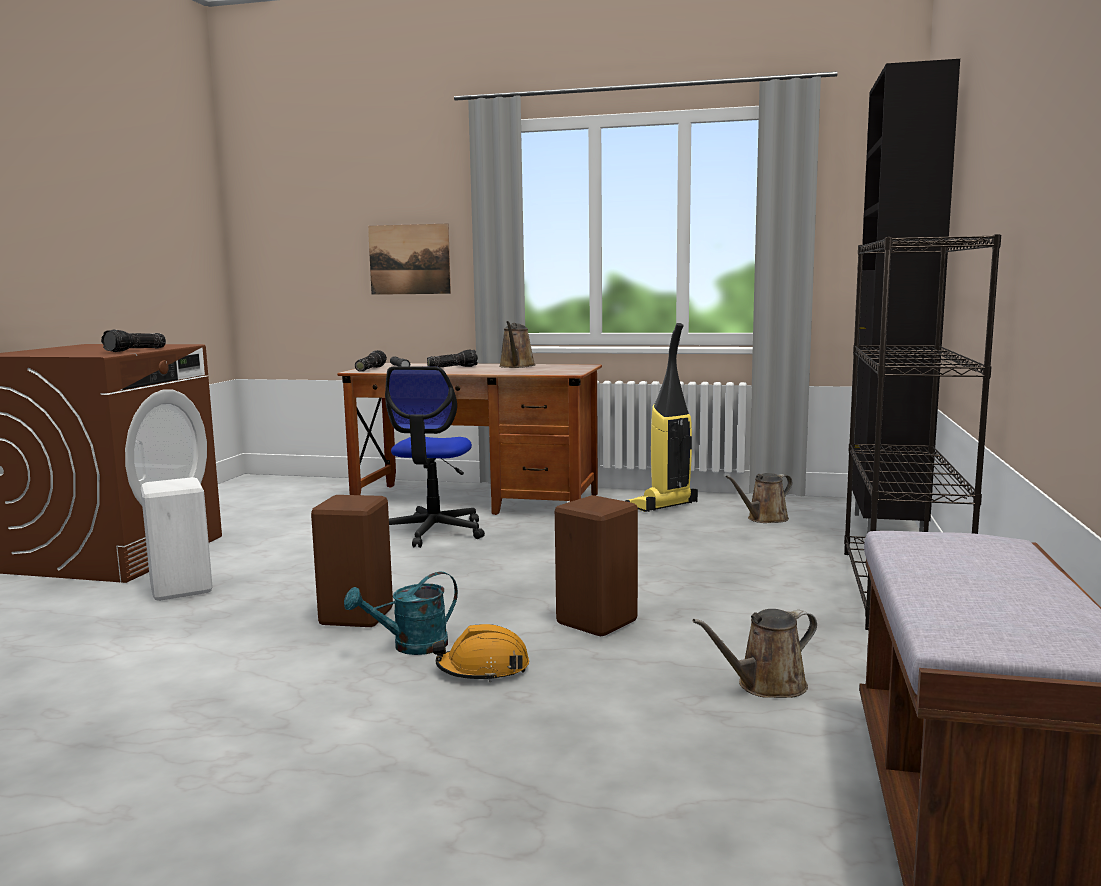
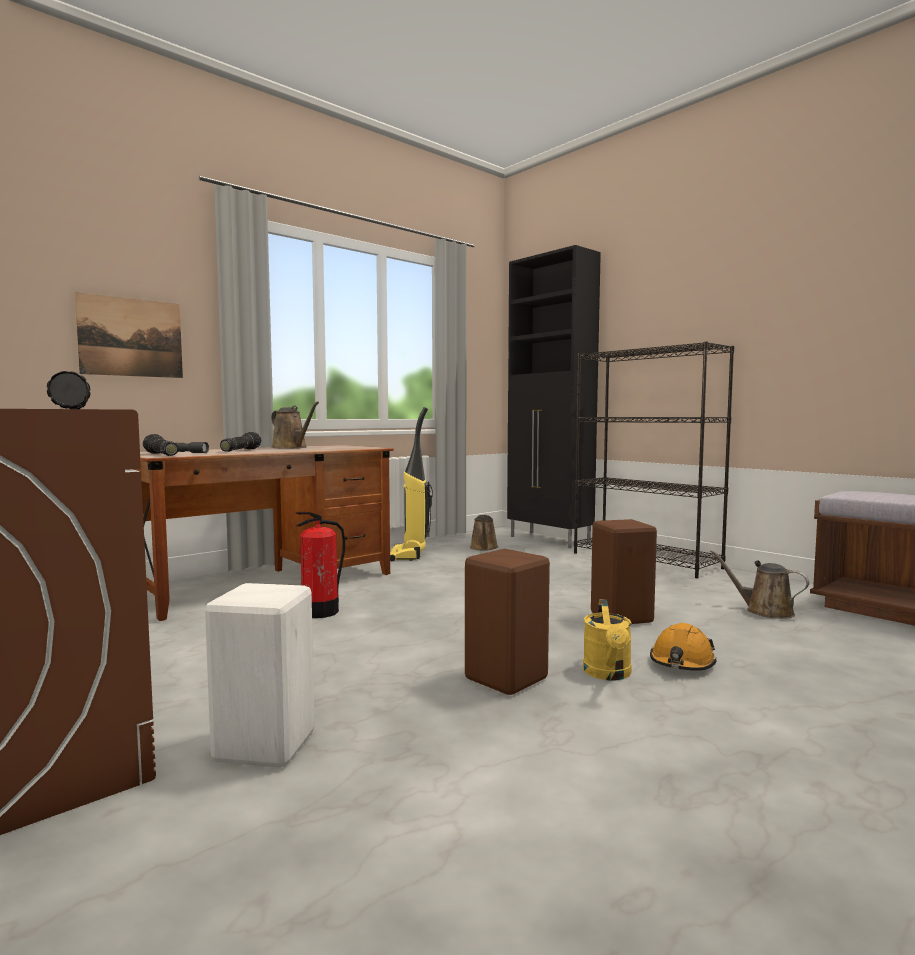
camera: 55 degrees left, 5 degrees down
(411, 647) = (608, 674): turquoise watering can -> yellow watering can
(433, 532) = (320, 612): office chair -> fire extinguisher
(766, 686) = (764, 611): brown watering can -> brown watering can turned 120 degrees clockwise

